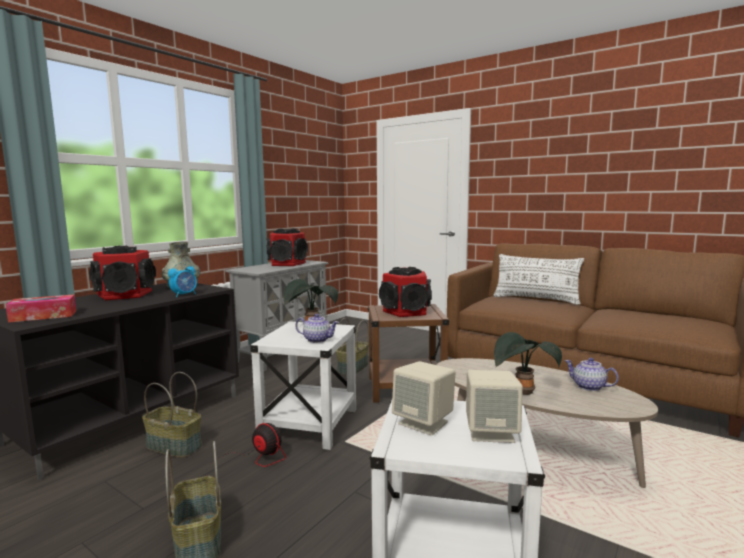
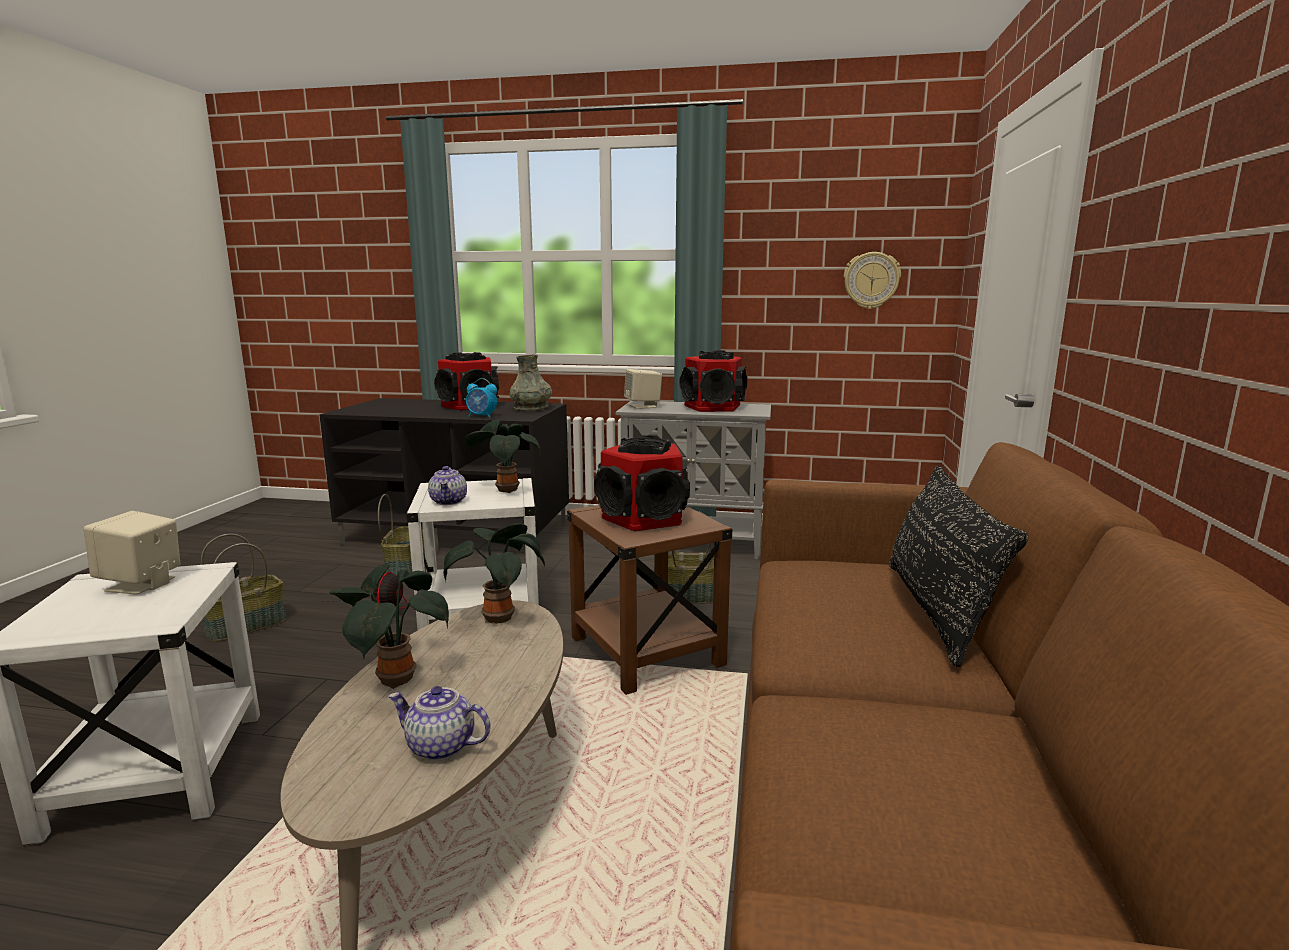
camera: 65 degrees right, 5 degrees up
(43, 316) = (371, 409): tissue box -> none
(316, 188) = (871, 280): none -> wall clock
(458, 367) = (499, 617): none -> potted plant
(491, 432) = (93, 618): beige speaker -> beige speaker (643, 406)
(536, 299) = (936, 610): white pillow -> black pillow
(588, 387) = (440, 747): teapot -> teapot turned 90 degrees counterclockwise

